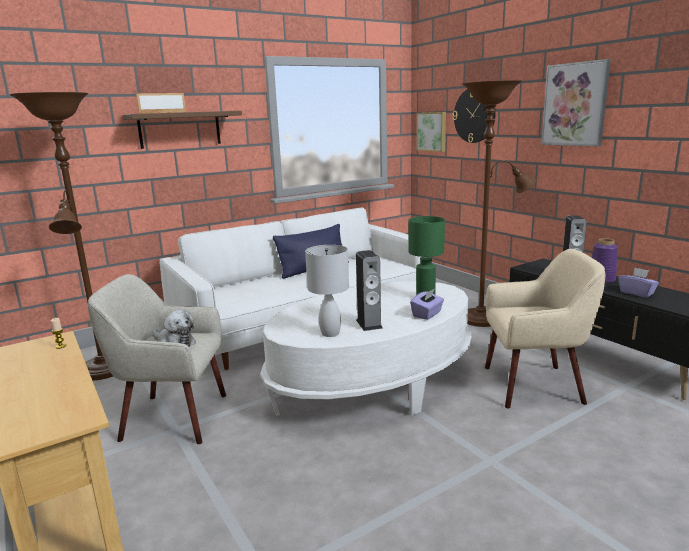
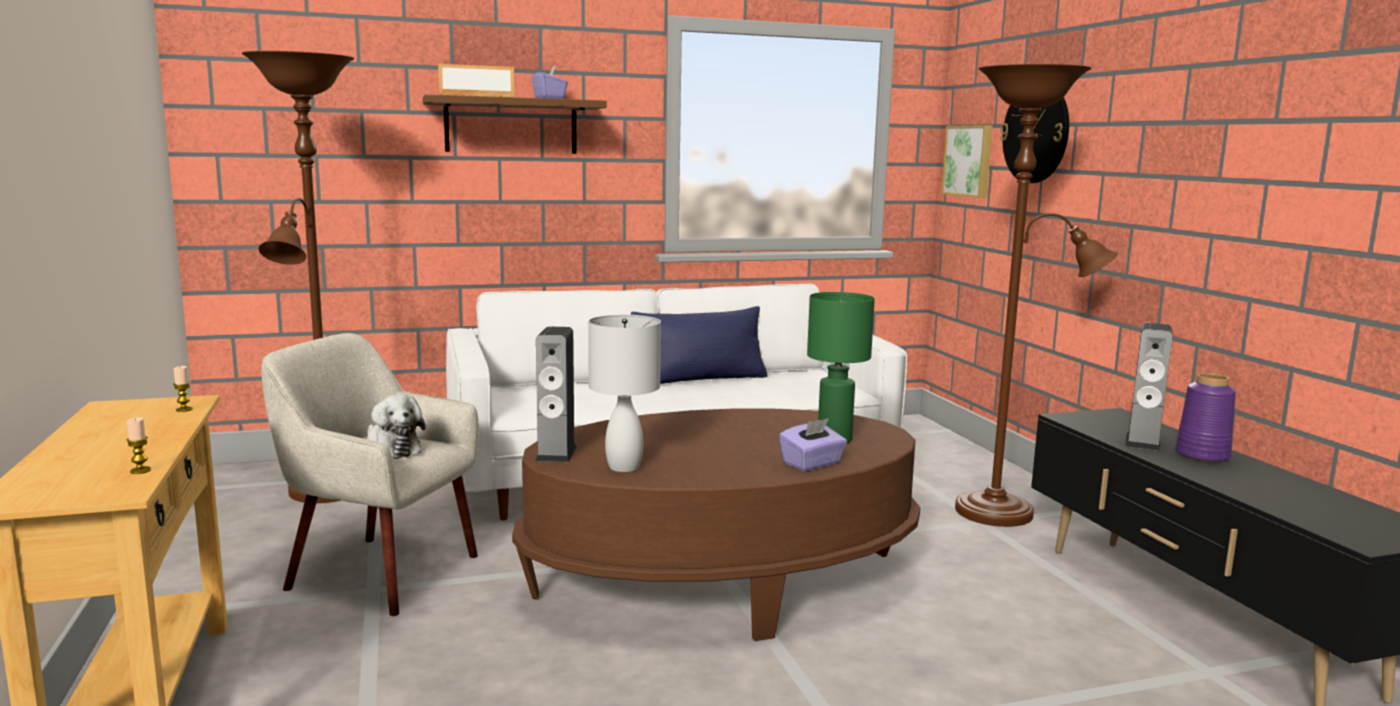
camera: 15 degrees right, 5 degrees down
(80, 399) = (140, 471): none -> candle
(369, 324) = (699, 463): speaker -> speaker (556, 453)
(373, 384) = (722, 582): white coffee table -> brown coffee table
(534, 385) = (1017, 635): beige armchair -> none
(575, 104) = (1198, 116): picture -> none
(636, 293) = (1252, 485): purple tissue box -> purple tissue box (550, 99)

